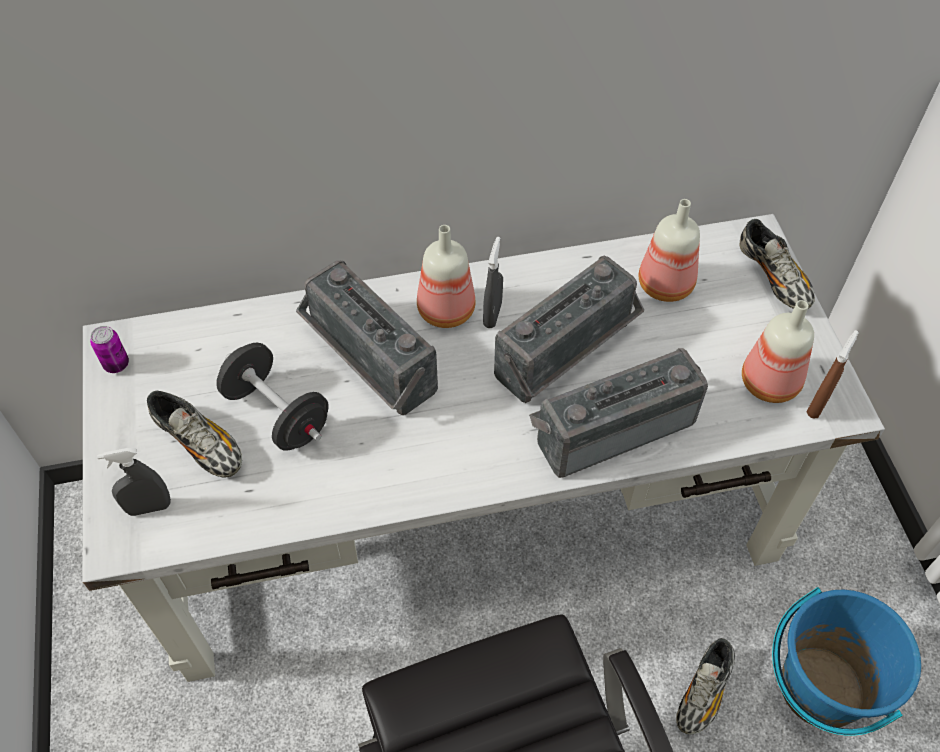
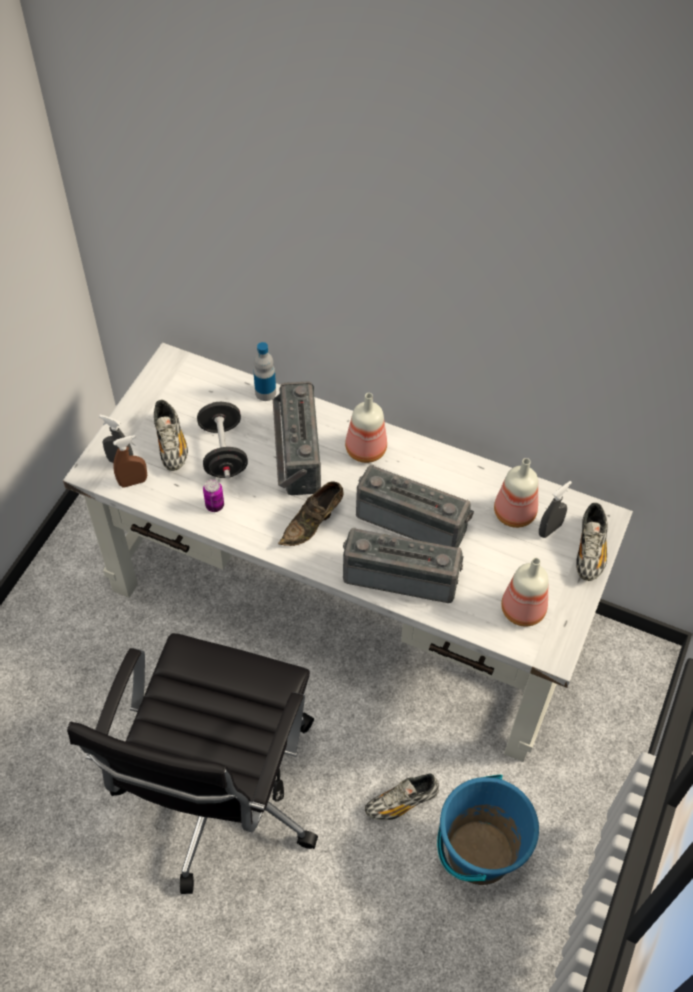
camera: 35 degrees right, 0 degrees up
(116, 364) = (162, 374): can -> can (215, 505)
(270, 313) = (265, 392): none -> bottle
(461, 431) = (313, 523): none -> brown shoe
(492, 315) = (390, 468): grey spray bottle -> grey spray bottle (549, 529)
(568, 356) = (413, 519): radio -> radio turned 150 degrees counterclockwise
(818, 404) = (540, 641): brown spray bottle -> brown spray bottle (133, 482)

